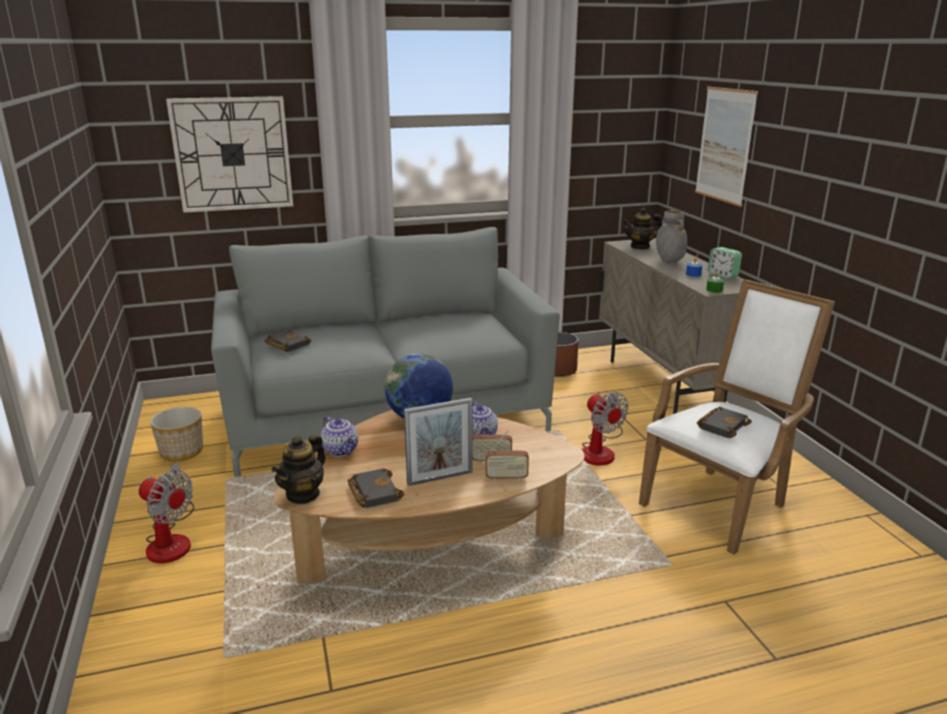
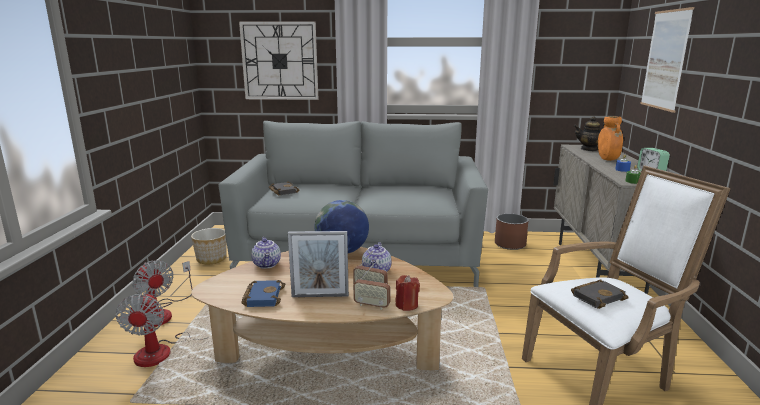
camera: 20 degrees right, 5 degrees down
(303, 494) = (214, 289): teapot -> none
(373, 492) = (262, 296): black book -> blue book
(543, 470) = (406, 305): none -> red candle
(600, 450) = (511, 309): fan -> fan (166, 350)
(669, 261) = (607, 160): grey vase -> orange vase

